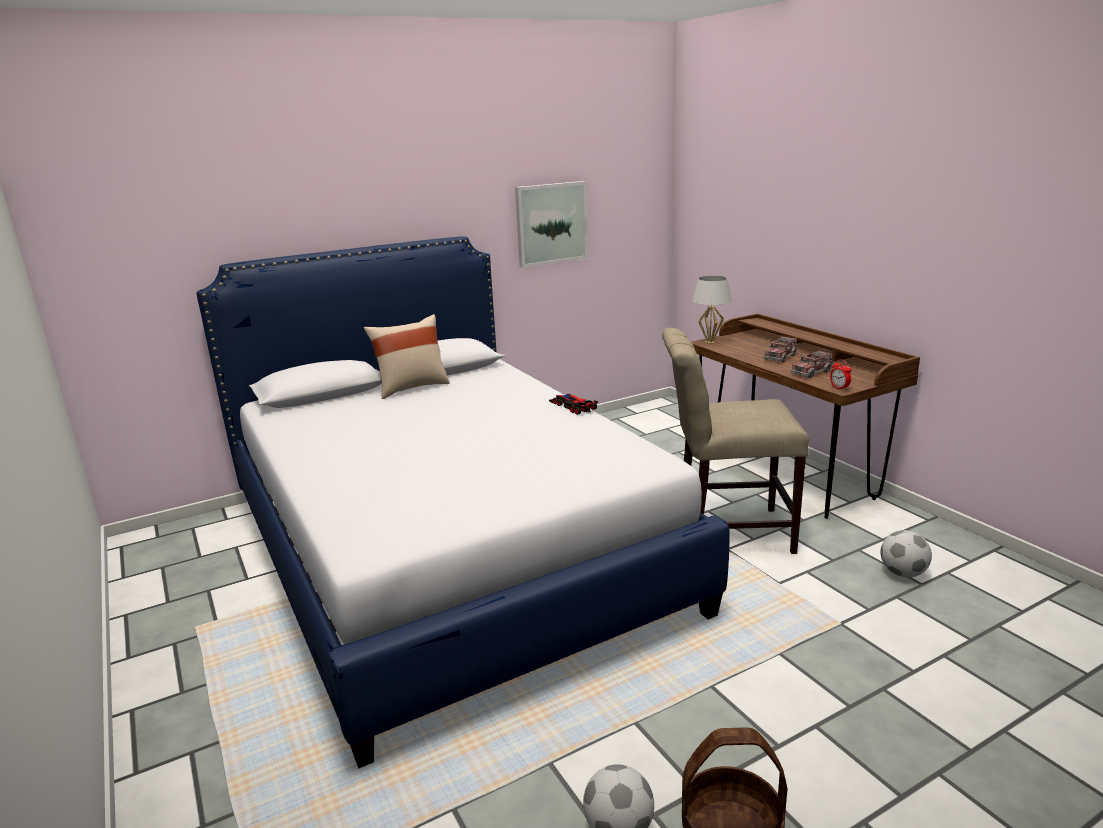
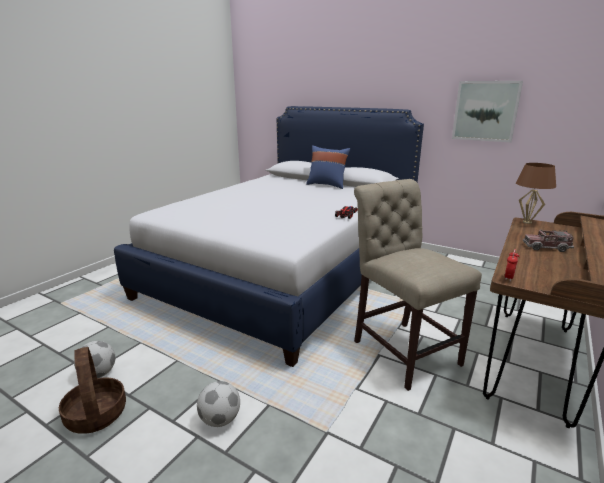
camera: 60 degrees right, 0 degrees up
(411, 387) = (327, 185): beige pillow -> blue pillow
(709, 342) = (527, 222): white table lamp -> brown table lamp
(811, 372) = (530, 263): toy truck -> none
(902, 573) = (442, 466): football -> football (220, 419)

